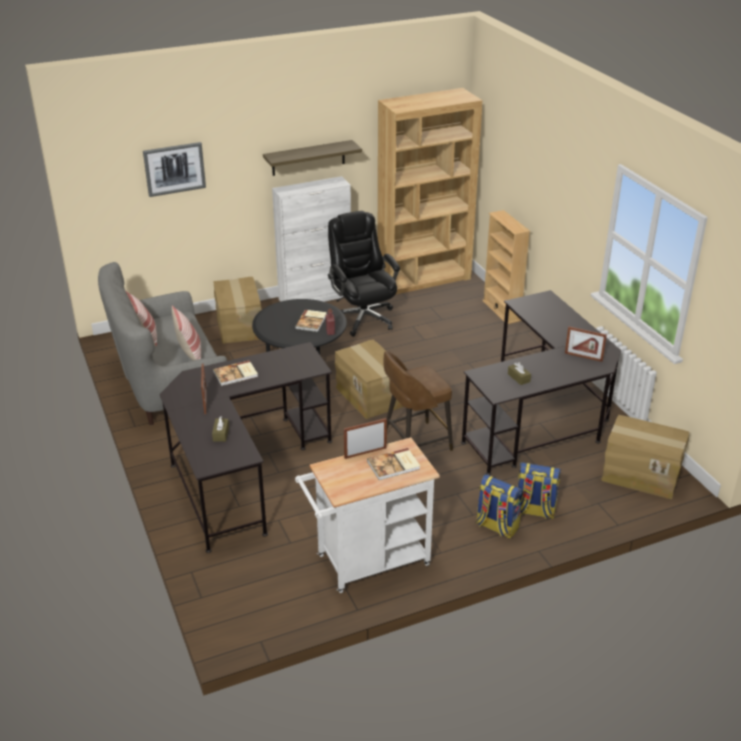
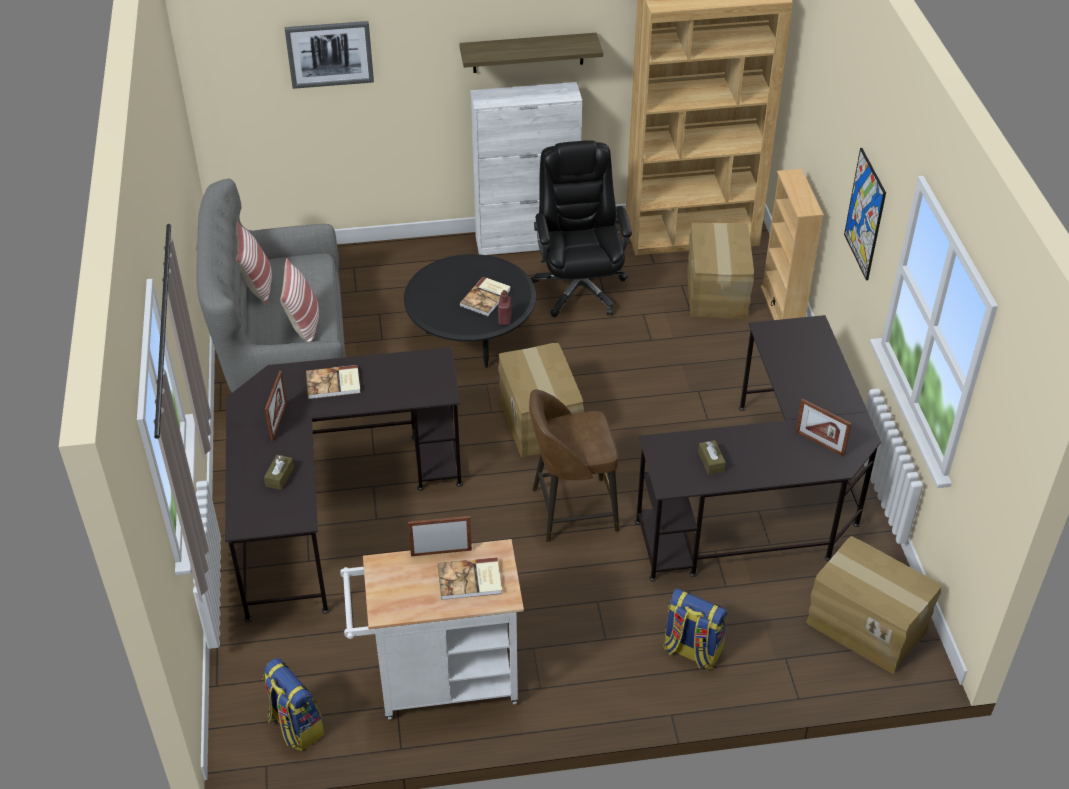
camera: 15 degrees right, 10 degrees up
(240, 326) = (408, 273): cardboard box -> cardboard box (718, 291)
(496, 526) = (629, 664): backpack -> backpack (295, 726)
(569, 214) = (865, 214): none -> picture

